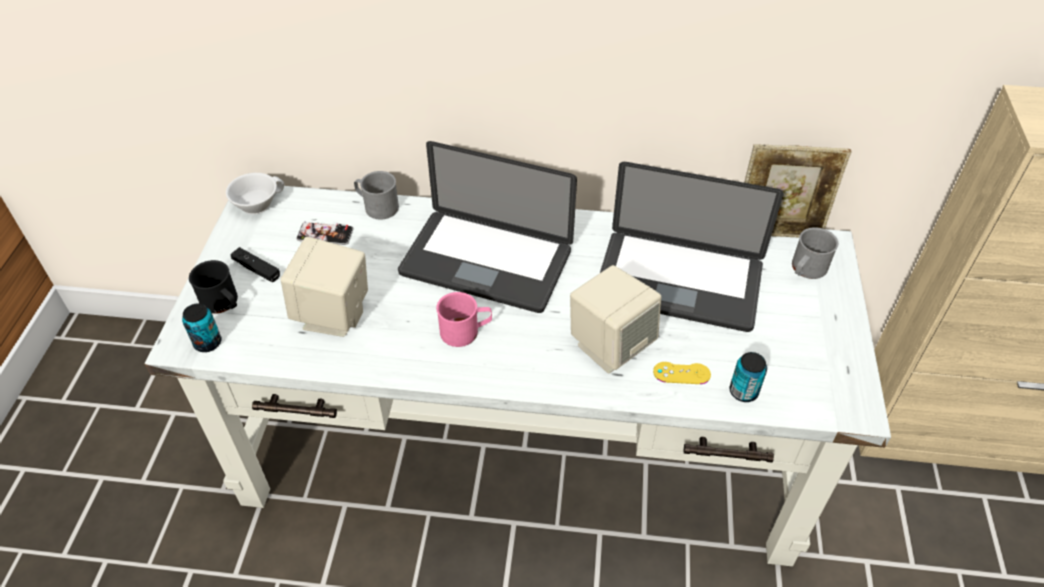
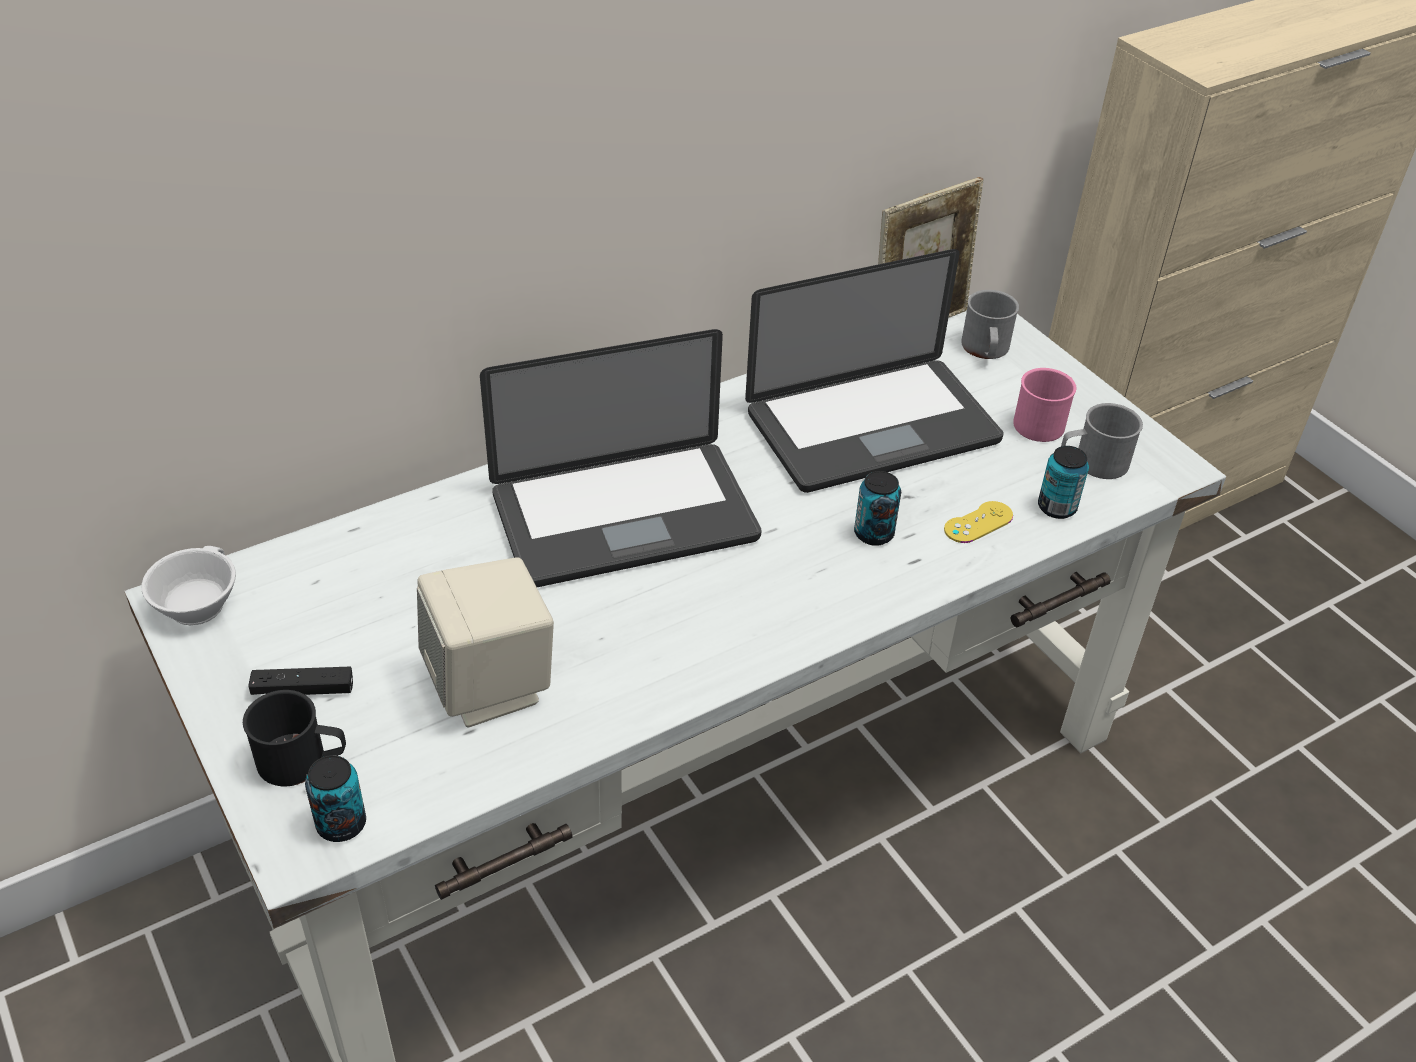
camera: 40 degrees left, 5 degrees down
(325, 234) = (357, 592): phone -> none
(377, 206) = (394, 520): grey mug -> grey mug (1093, 463)
(465, 331) = (690, 610): pink mug -> pink mug (1043, 421)
(610, 345) = (873, 534): beige speaker -> can

